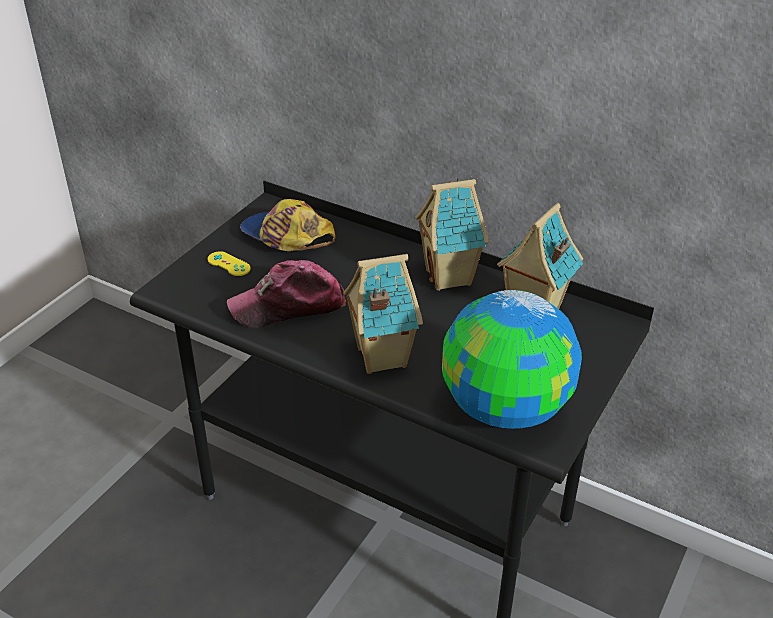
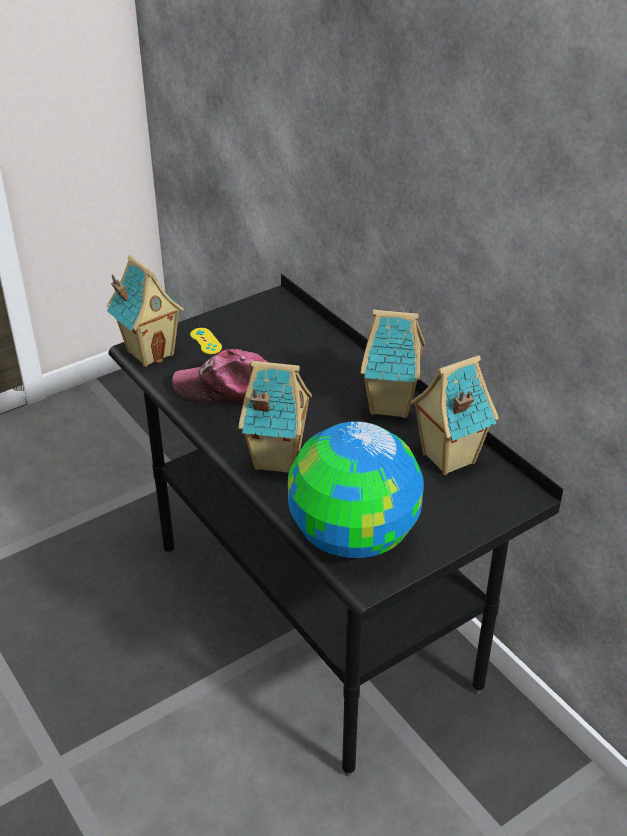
camera: 25 degrees right, 0 degrees up
(179, 290) = (150, 352): none -> toy house
(286, 236) = (271, 329): cap -> none

